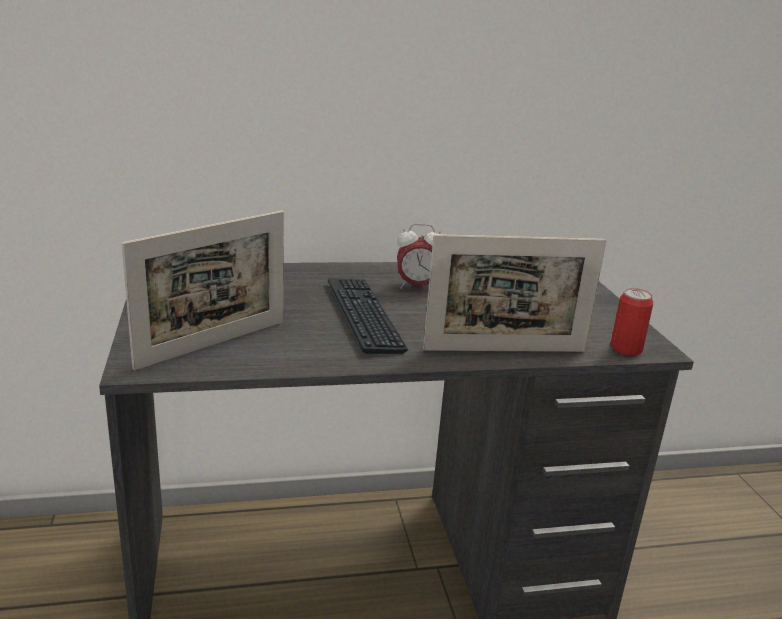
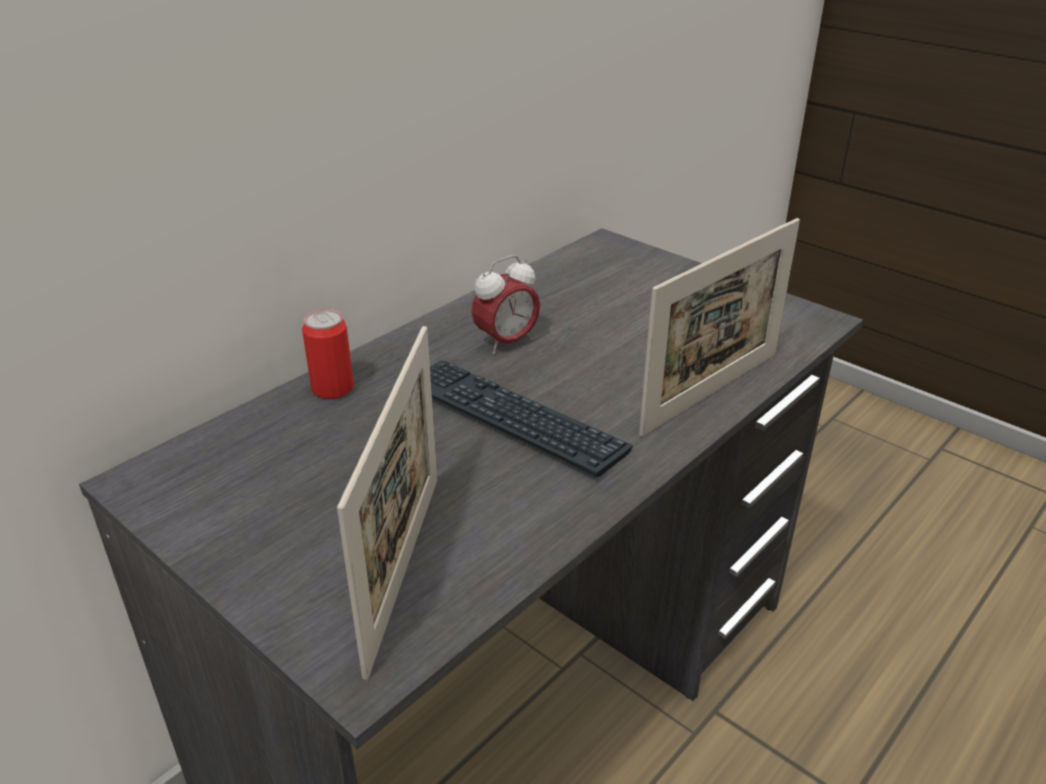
camera: 35 degrees left, 10 degrees up
(626, 349) = (799, 332): can -> can (332, 388)

